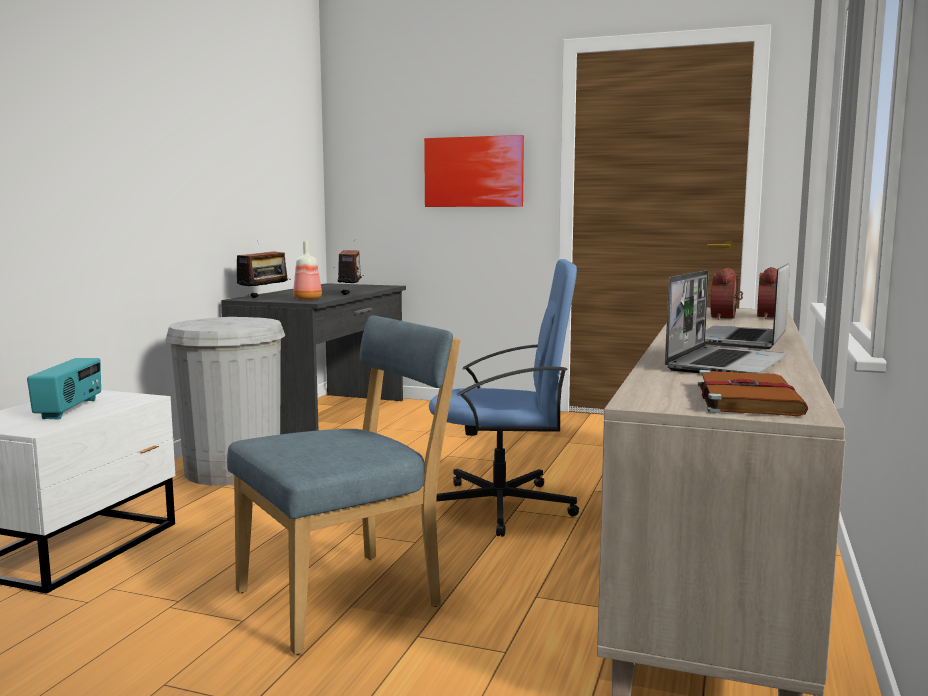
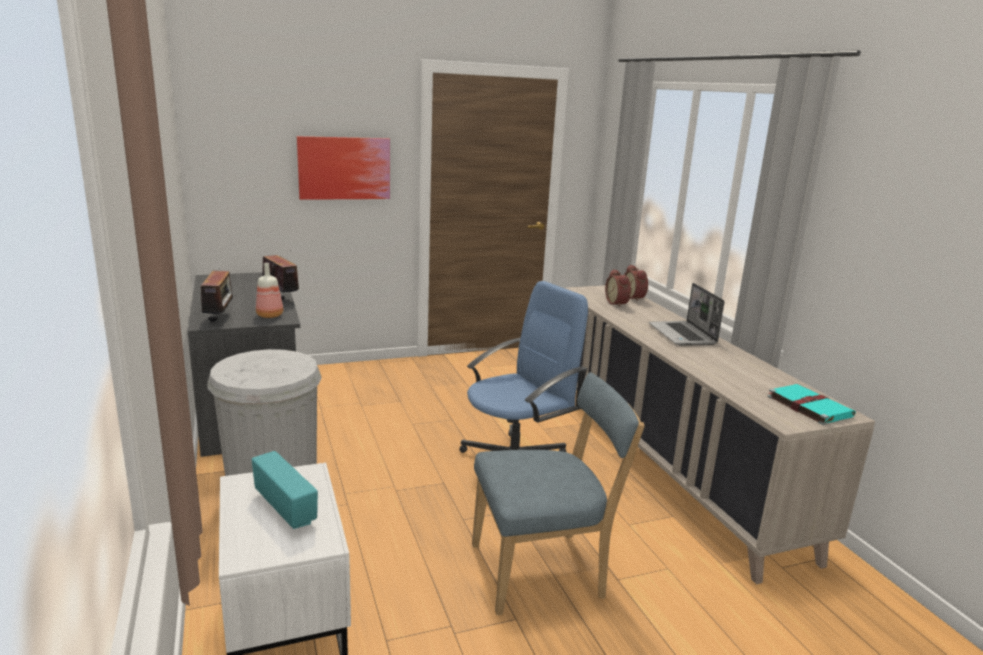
camera: 40 degrees left, 10 degrees up
(348, 597) = (543, 571): blue chair -> blue chair turned 60 degrees clockwise
(725, 364) = (733, 369): laptop -> none
(746, 398) = (808, 406): brown book -> turquoise book

